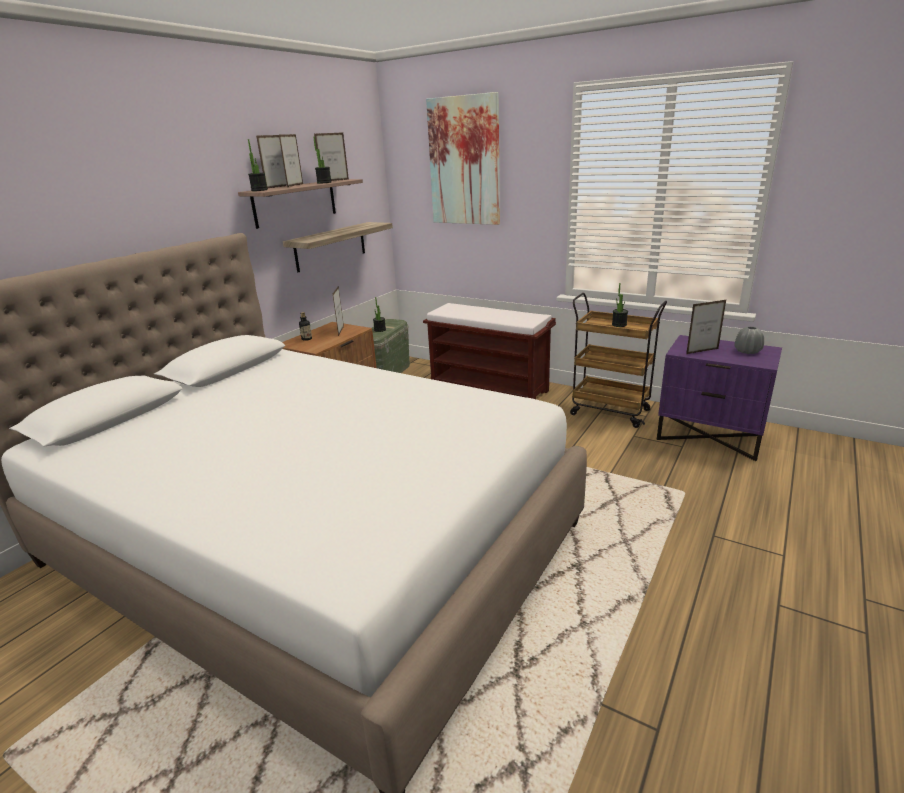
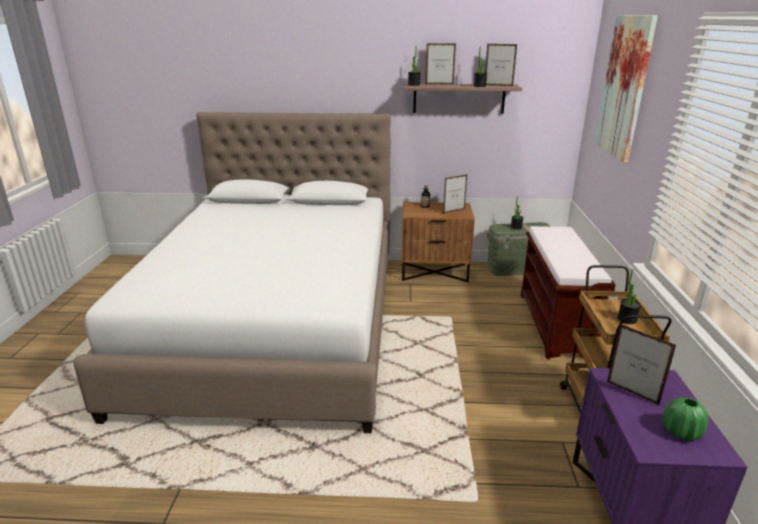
camera: 60 degrees right, 0 degrees up
(295, 185) = (452, 85): picture frame -> none
(330, 246) = (489, 140): shelf -> none
(747, 351) = (681, 431): grey vase -> green vase

